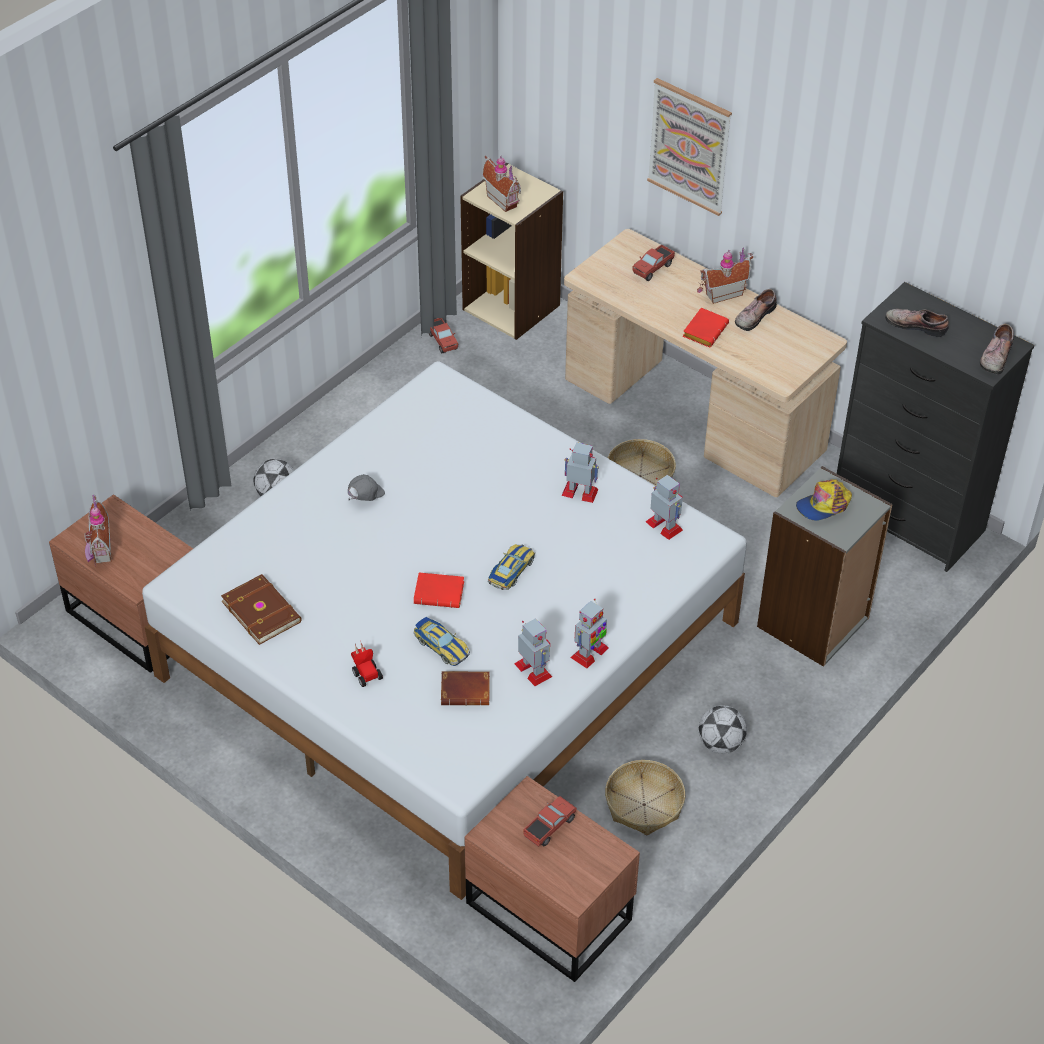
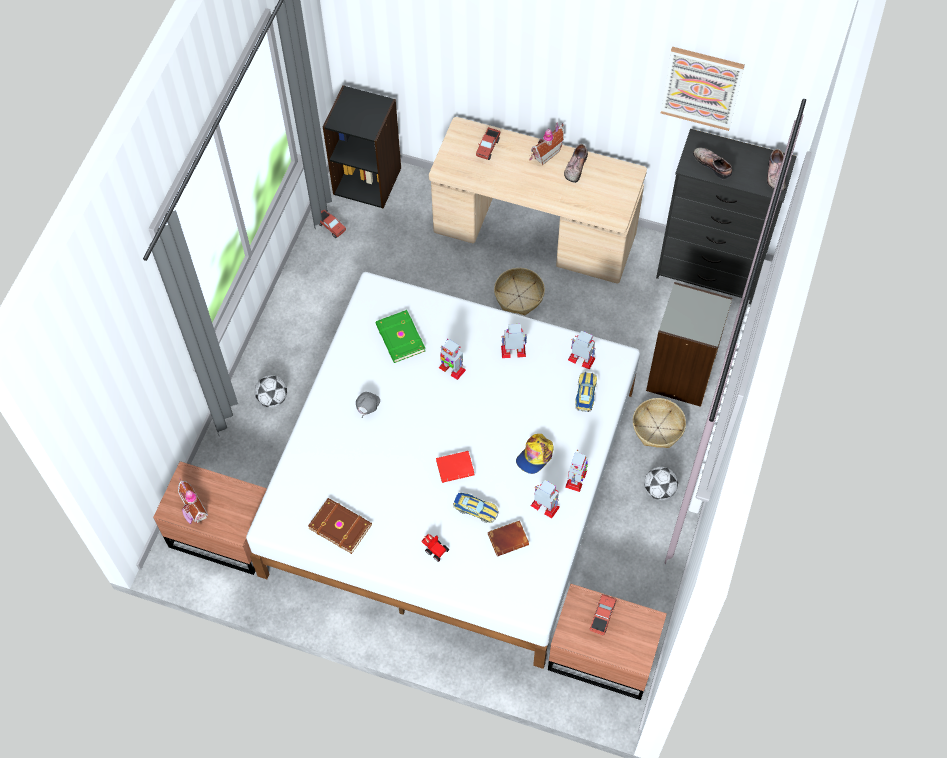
camera: 20 degrees left, 15 degrees up
(443, 439) = (399, 338): none -> green book
(491, 488) = (451, 368): none -> toy robot
(504, 200) = (356, 120): toy house -> none
(511, 571) = (495, 432): toy car -> toy car (585, 393)
(512, 307) = (367, 180): beige bookcase -> black bookcase
(644, 805) = (629, 554): basket -> basket (658, 428)
(689, 146) = (501, 60): picture -> picture (701, 88)
(704, 330) = (546, 190): red book -> none
(824, 505) = (688, 314): cap -> cap (535, 456)
(916, 325) = (713, 164): shoe -> shoe turned 45 degrees clockwise

